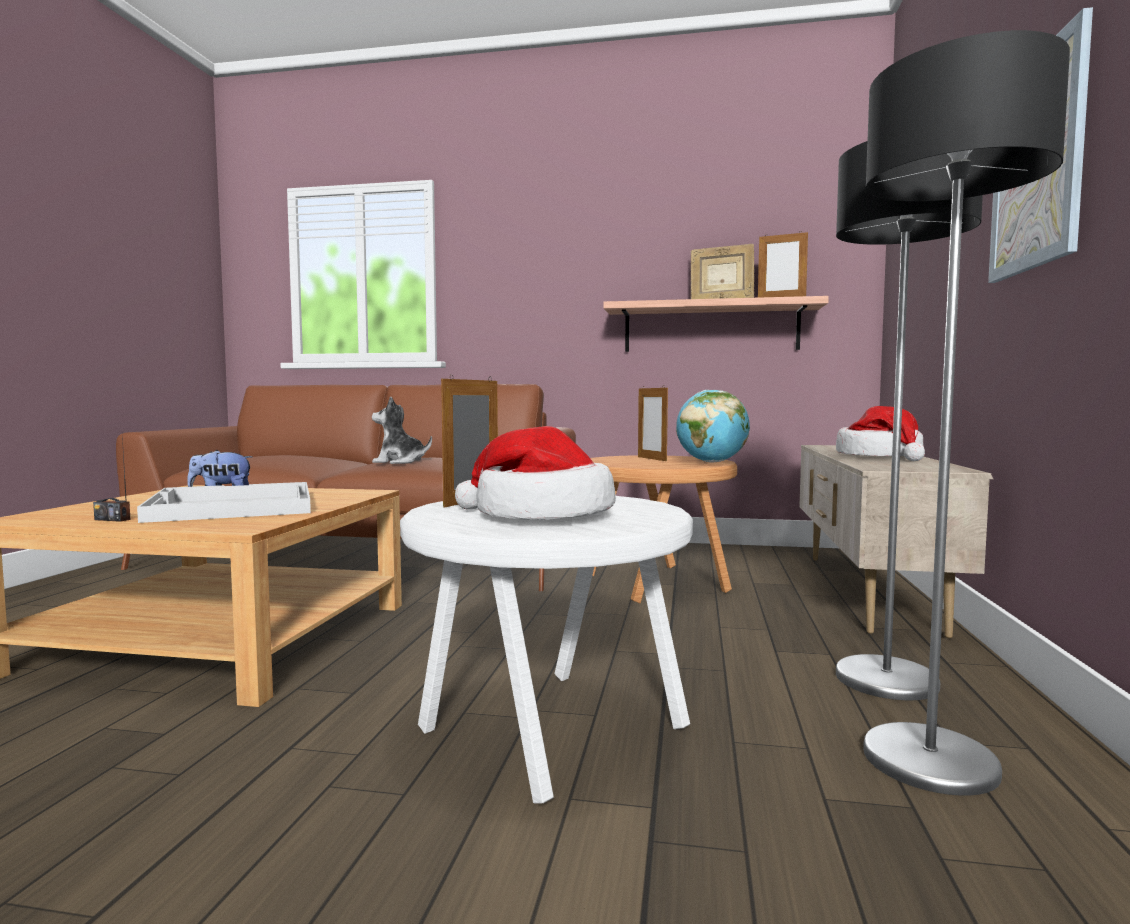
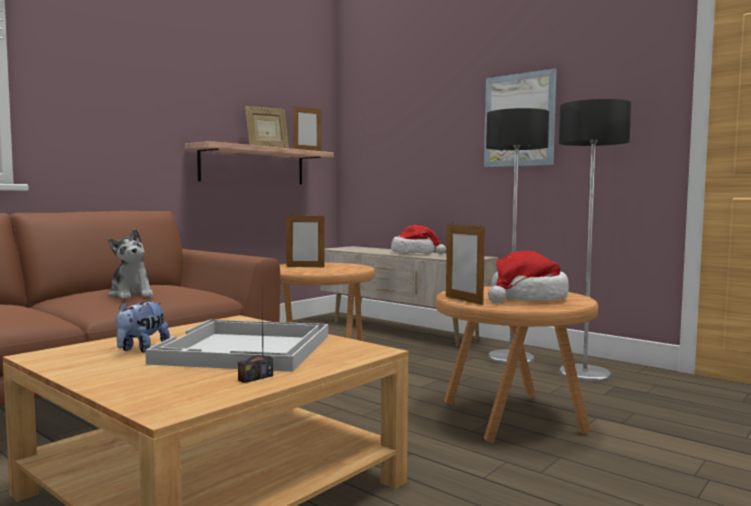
camera: 60 degrees left, 0 degrees up
(399, 462) = (131, 294): plush toy -> plush toy turned 75 degrees counterclockwise
(548, 730) = (512, 419): white side table -> brown side table
(711, 462) = (348, 265): globe -> none

